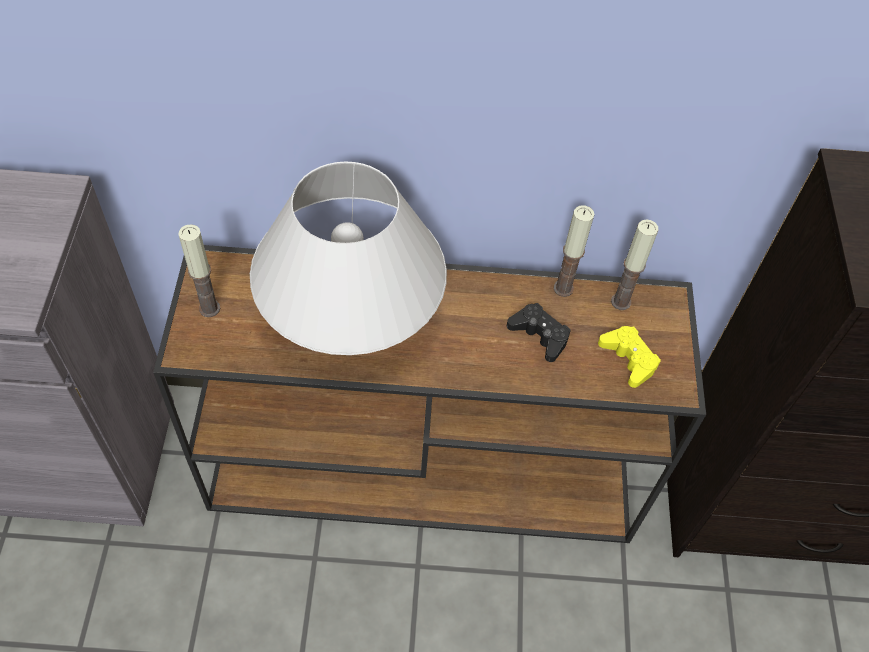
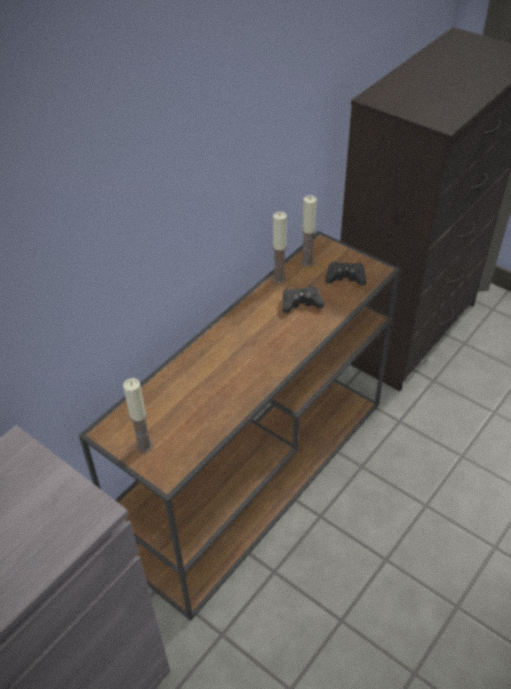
camera: 50 degrees left, 10 degrees down
(350, 318) = (216, 379): white table lamp -> none
(629, 359) = (345, 278): yellow game controller -> black game controller

